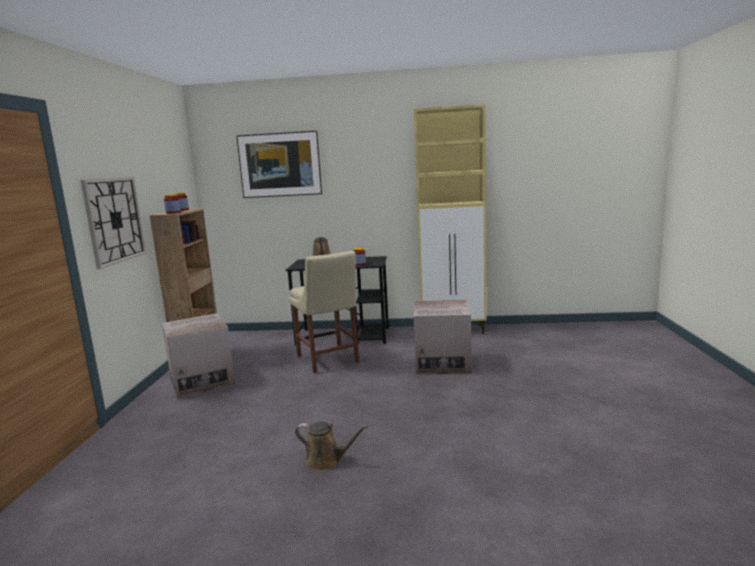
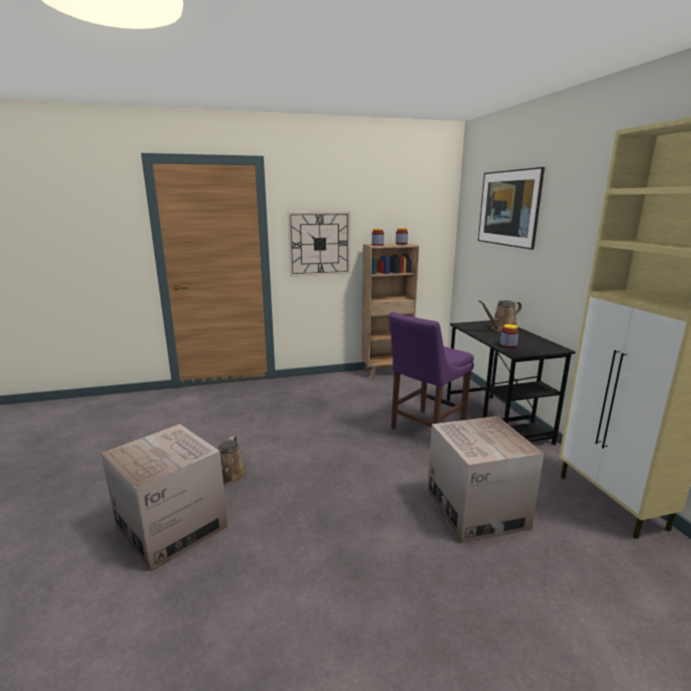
camera: 70 degrees right, 5 degrees up
(202, 381) = (346, 386): cardboard box -> cardboard box (172, 527)
(328, 360) = (425, 428): beige chair -> purple chair

